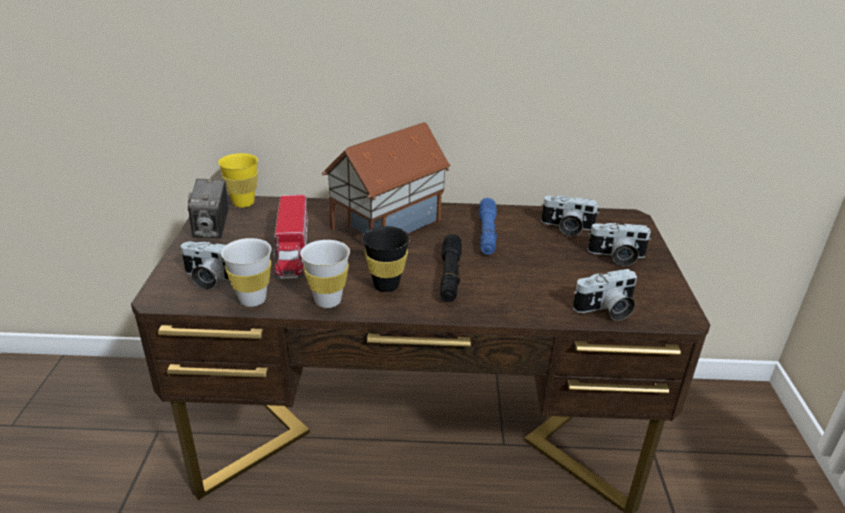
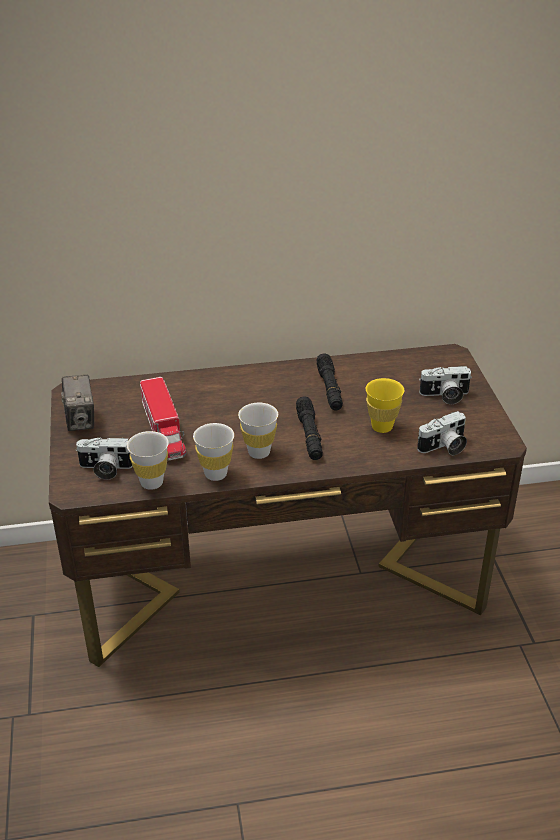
camera: 10 degrees left, 5 degrees up
(243, 203) = (95, 388): yellow cup -> yellow cup (382, 427)
(385, 224) = (236, 392): toy house -> none
(386, 285) = (259, 452): black cup -> white cup
(487, 233) = (329, 388): blue flashlight -> black flashlight
(566, 228) = (397, 373): camera -> none

